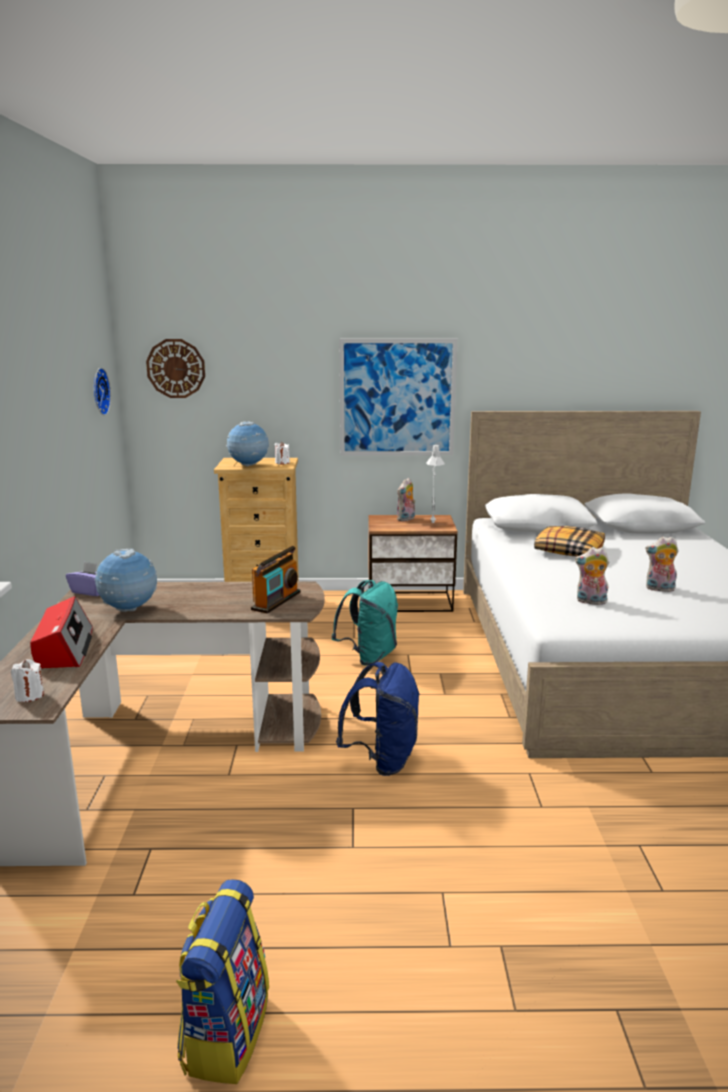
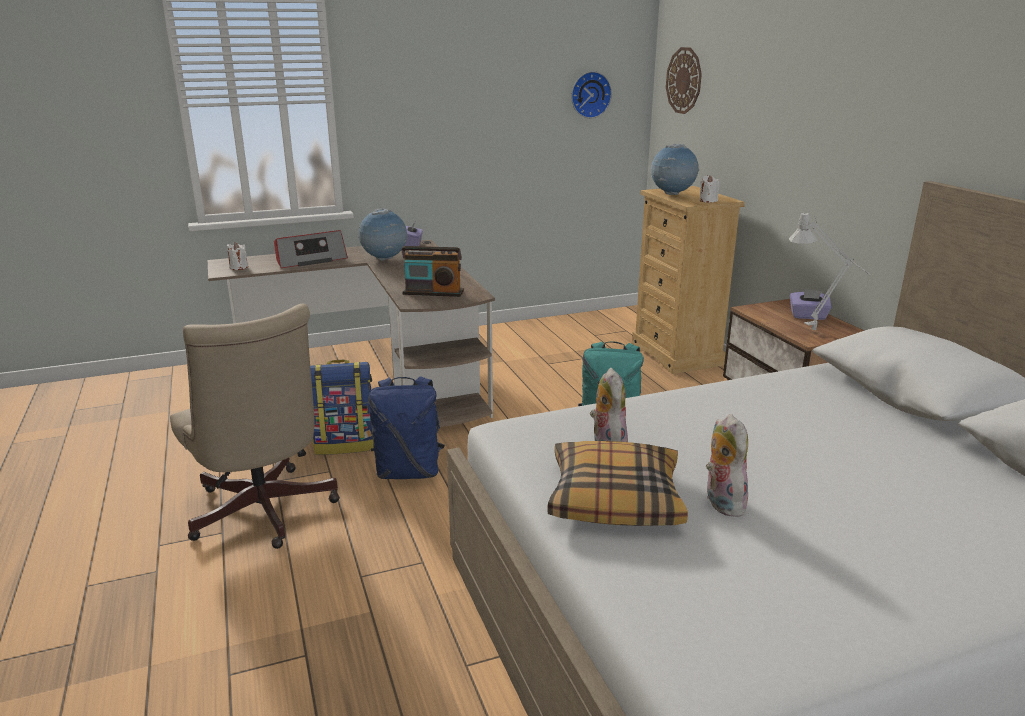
camera: 70 degrees right, 5 degrees up
(225, 1032) = (94, 472): backpack -> backpack (345, 444)
(397, 398) = (853, 144): picture -> none
(406, 519) = (808, 316): plush toy -> purple tissue box
(419, 859) = (263, 515): none -> beige office chair
(568, 550) = (821, 421): pillow -> pillow (615, 497)

